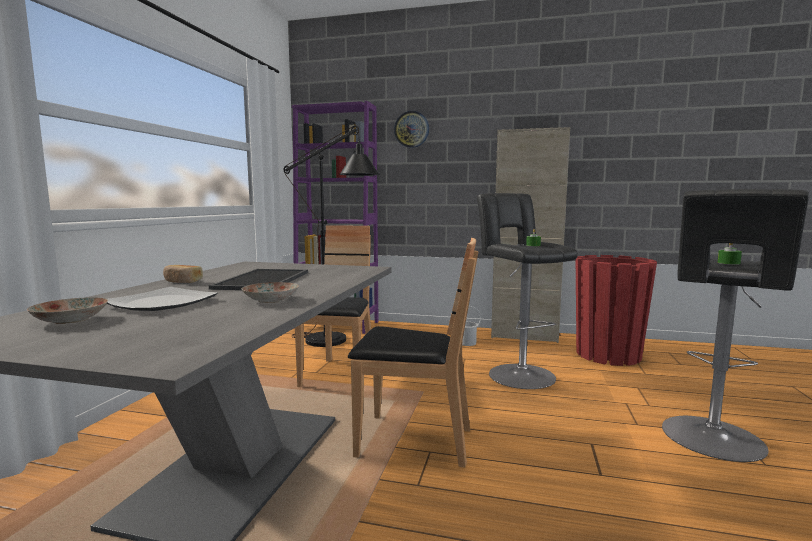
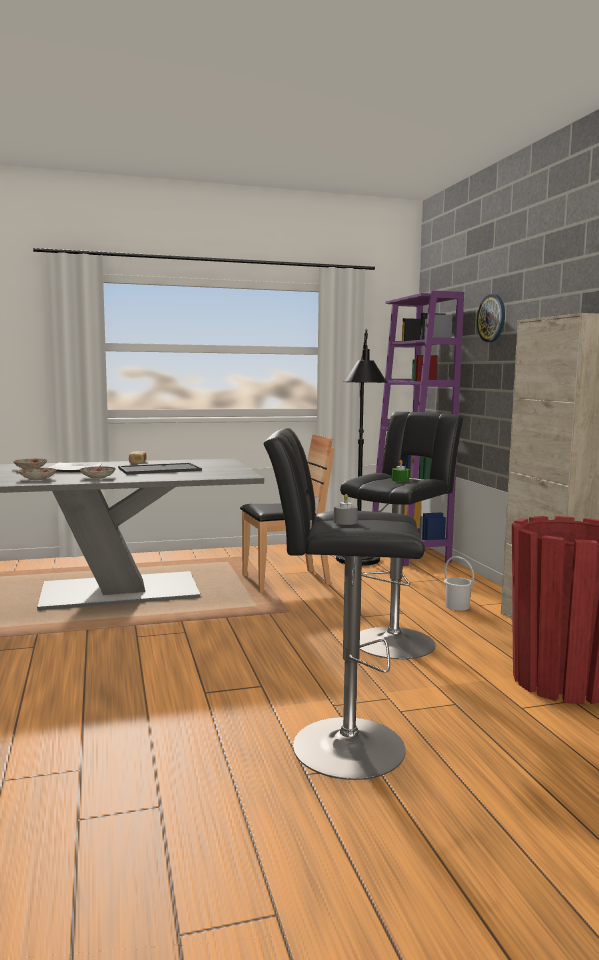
camera: 60 degrees right, 0 degrees up
(210, 323) = (38, 479): none -> plate
(413, 441) = (195, 624): brown chair -> none
(728, 263) = (345, 522): green candle -> grey candle

